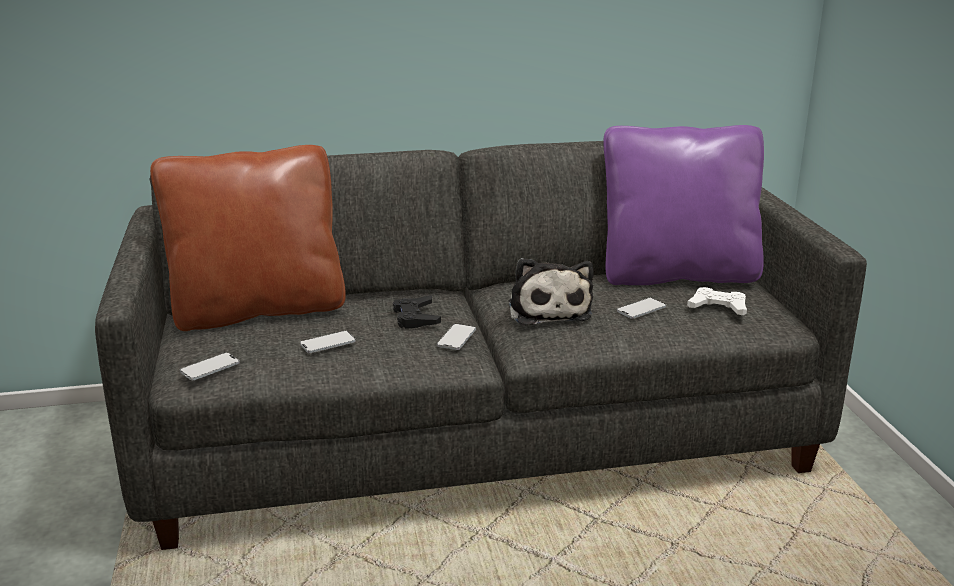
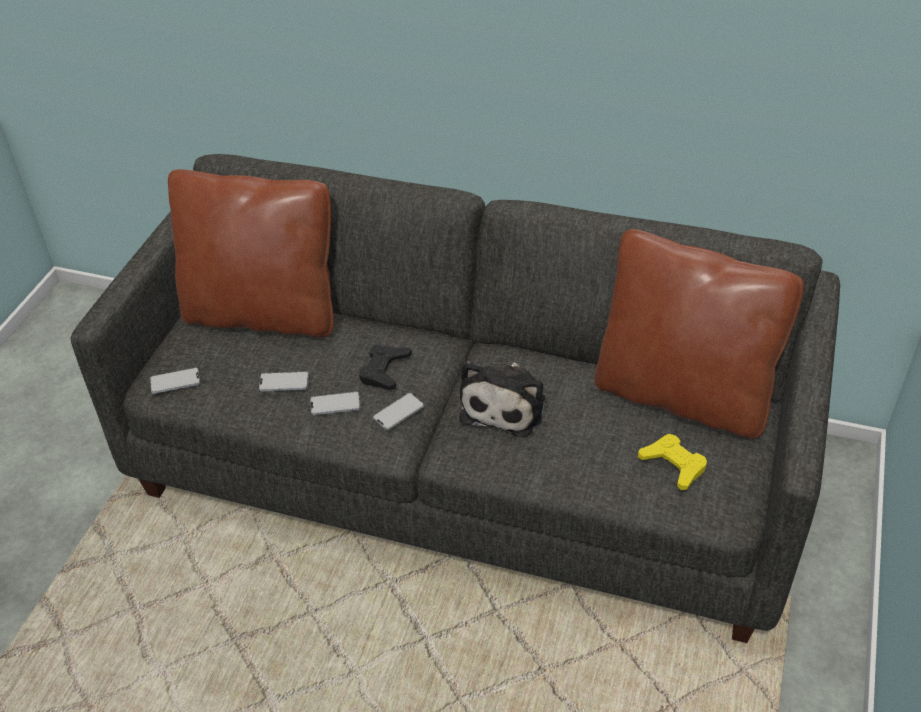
camera: 30 degrees right, 20 degrees up
(641, 309) = (592, 439): phone -> phone (335, 404)
(677, 274) = (682, 395): purple pillow -> brown pillow
(718, 307) = (673, 465): white game controller -> yellow game controller

